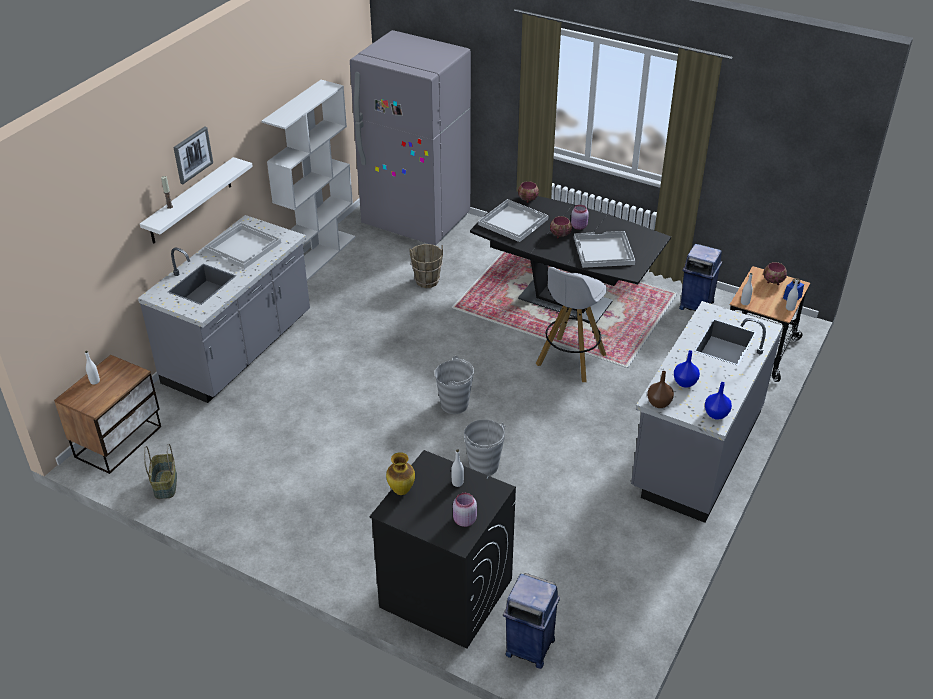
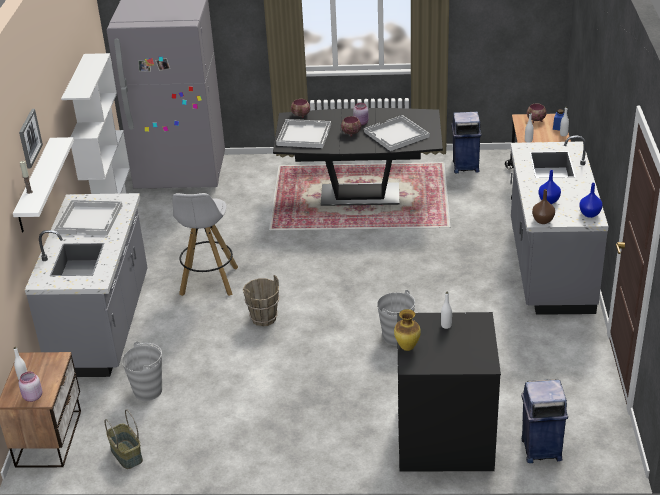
camera: 25 degrees left, 5 degrees down
(427, 281) = (230, 217): brown bucket -> brown bucket (263, 318)
(454, 404) = (334, 301): grey bucket -> grey bucket (148, 391)
(464, 520) = (475, 349): pink jar -> pink jar (32, 397)
(570, 360) = (401, 237): white stool -> white stool (209, 282)

